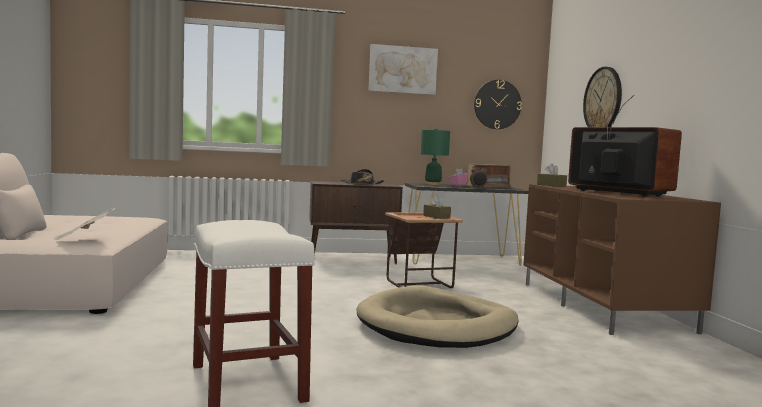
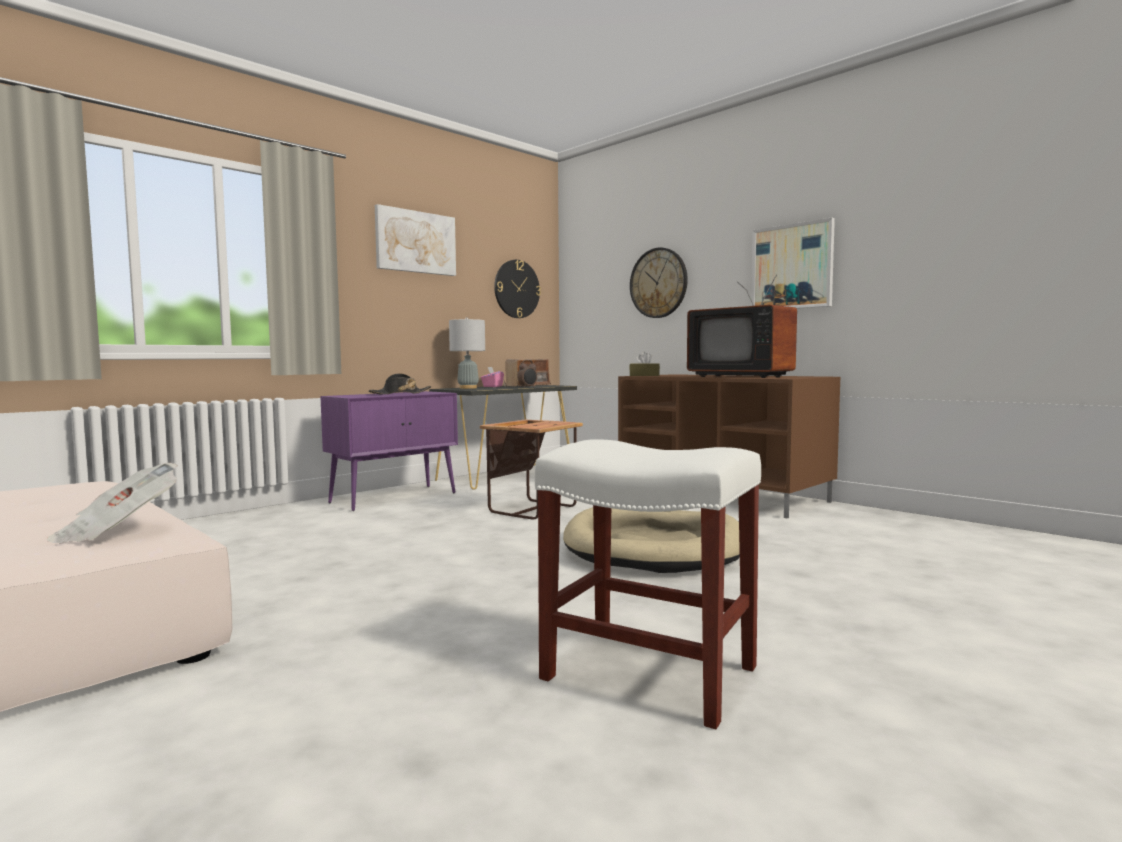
camera: 35 degrees left, 0 degrees up
(353, 260) = (395, 497): brown cabinet -> purple cabinet
(432, 184) = (468, 388): green table lamp -> grey table lamp
(436, 217) = (550, 423): brown tissue box -> none
(616, 193) = (742, 376): television -> television turned 150 degrees counterclockwise
(694, 85) = (792, 267): none -> picture

